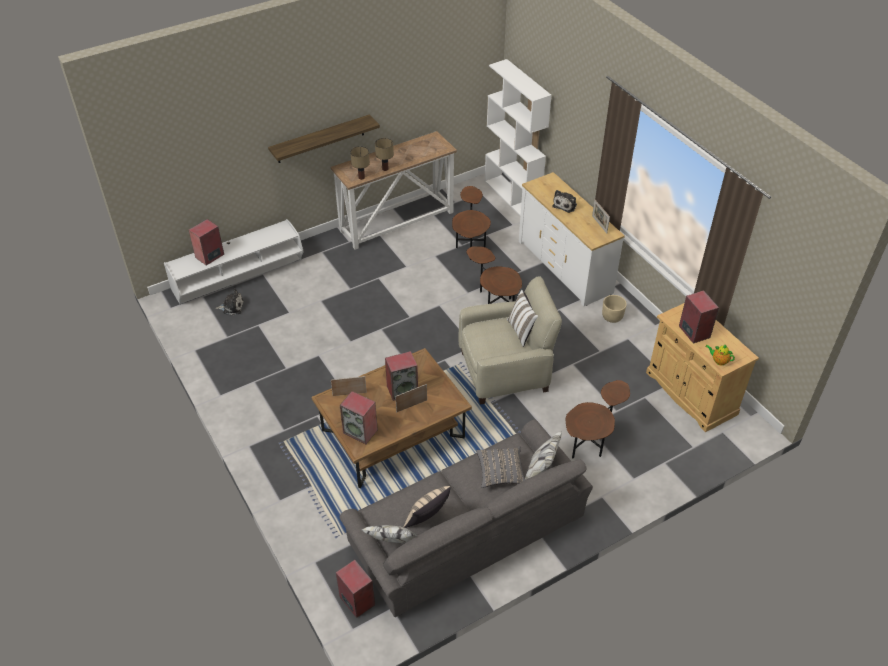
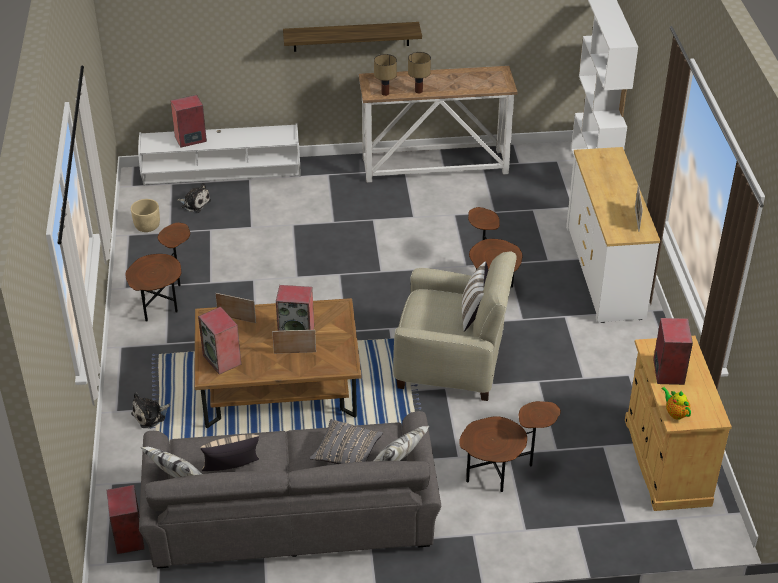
camera: 25 degrees right, 5 degrees down
(470, 243) = (505, 213): brown side table -> brown side table (164, 300)
(565, 205) = (610, 187): plush toy -> plush toy (150, 415)
(612, 317) = (625, 345): beige planter -> beige planter (147, 226)

